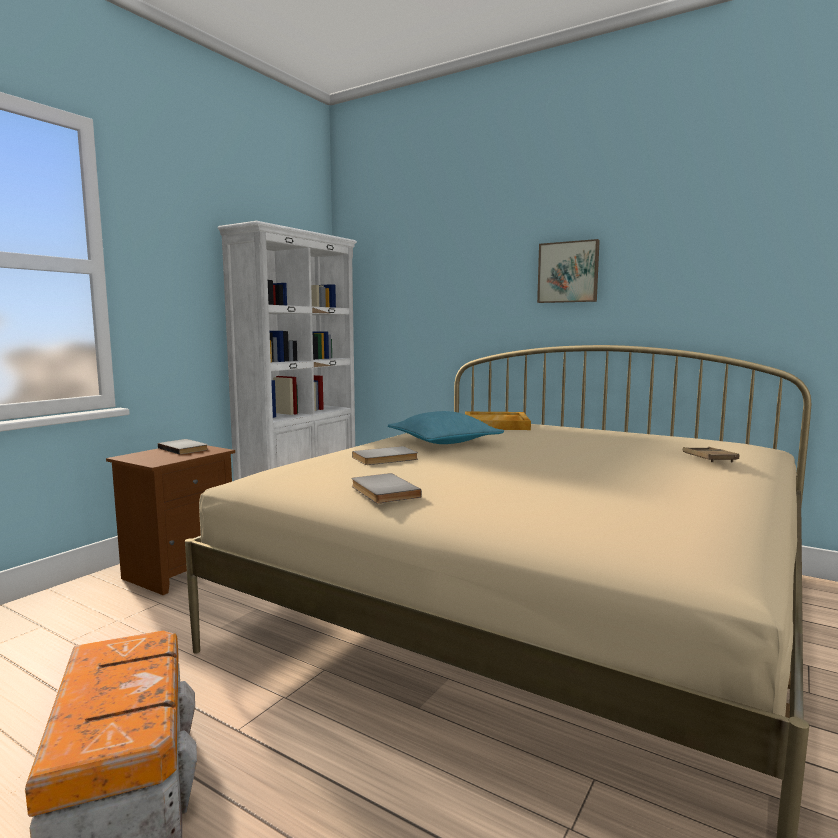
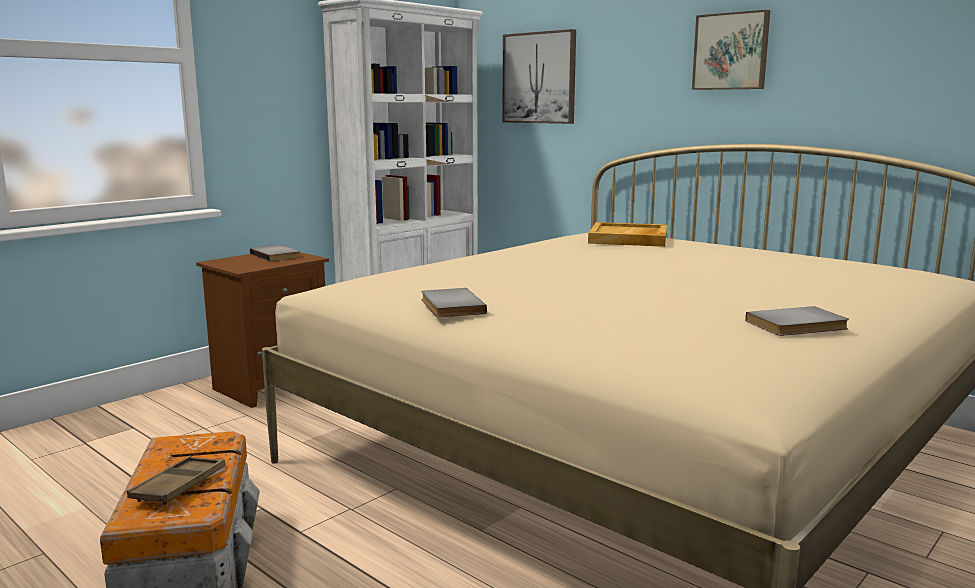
camera: 10 degrees right, 5 degrees up
(386, 459) = (474, 273): grey book -> grey book (798, 326)
(405, 295) = (539, 78): none -> picture
(444, 442) = (552, 257): turquoise pillow -> none
(708, 458) = (854, 287): brown tray -> brown tray (179, 486)

